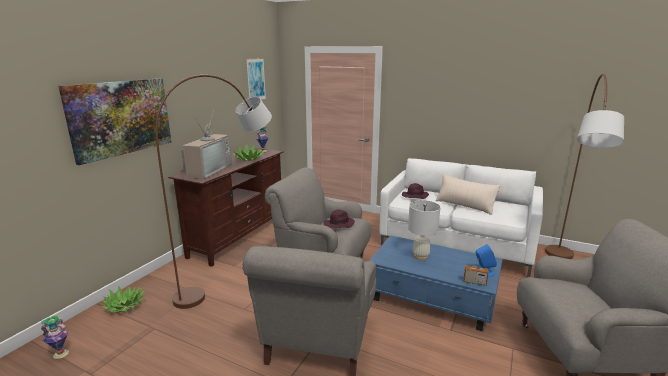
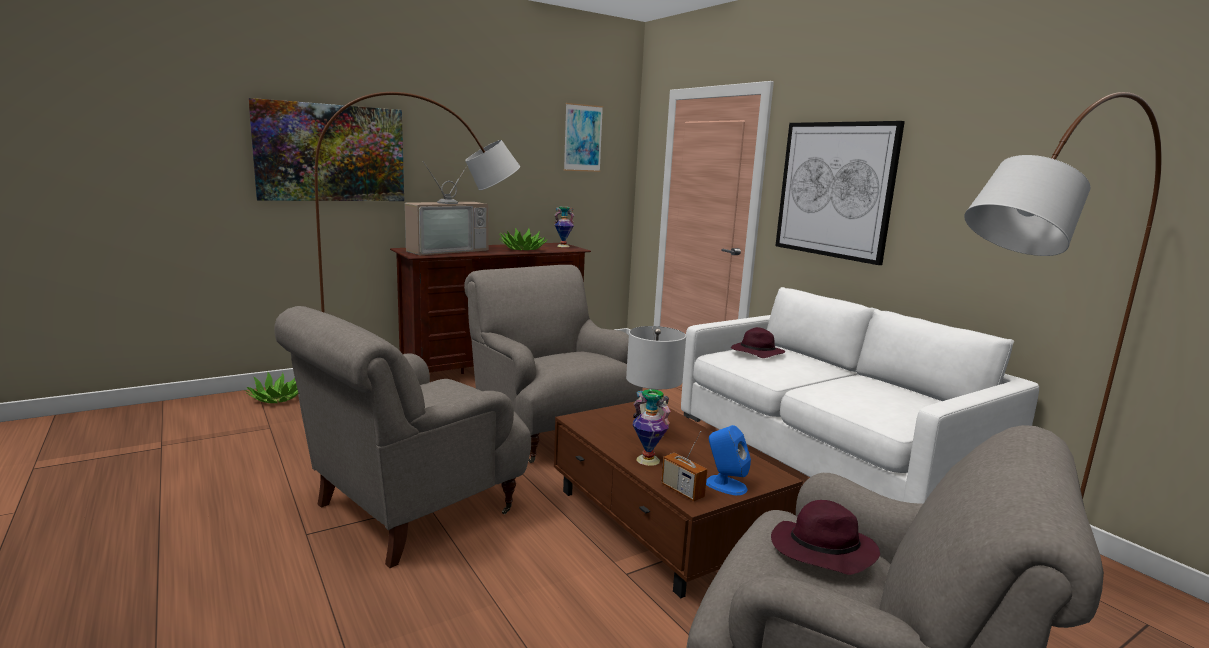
camera: 30 degrees right, 5 degrees down
(60, 354) = (166, 419): vase -> vase (647, 460)
(338, 225) = (566, 357): purple hat -> purple hat (821, 551)
(428, 105) = (835, 190): none -> picture
(433, 298) = (662, 523): blue coffee table -> brown coffee table
(465, 205) = (831, 383): beige pillow -> none

